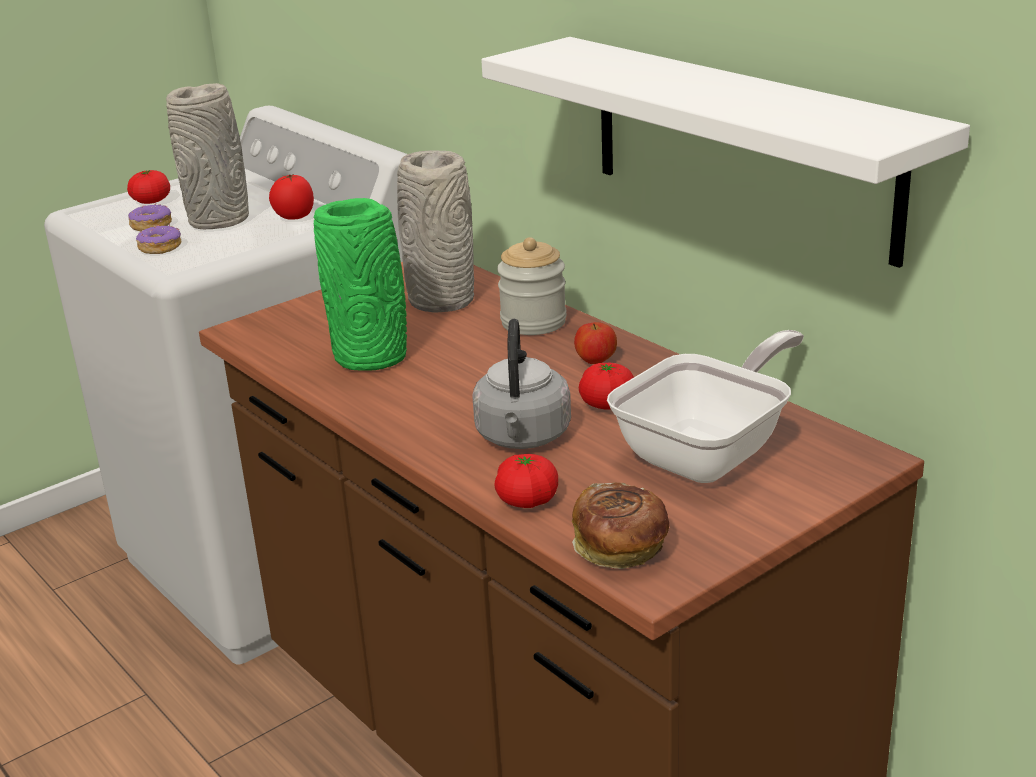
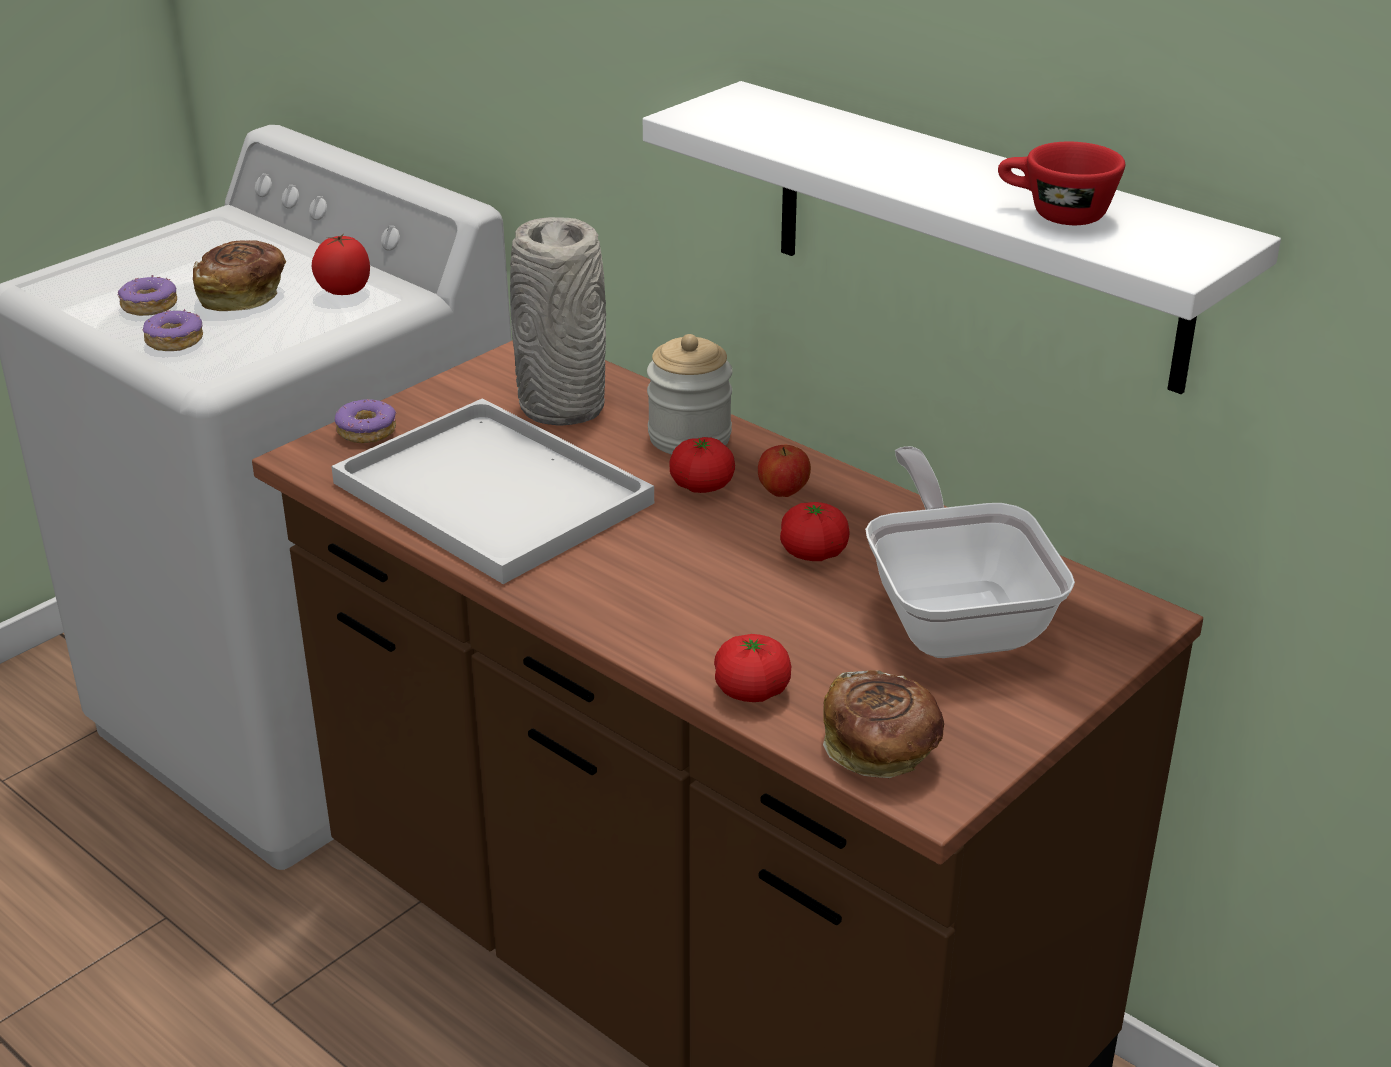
camera: 10 degrees left, 5 degrees up
(151, 201) = (135, 267): tomato -> tomato (702, 485)
(220, 220) = (242, 296): grey vase -> bread
(289, 314) = (367, 431): none -> donut
(373, 357) = (498, 494): green vase -> white tray
(523, 438) = (722, 604): grey kettle -> none
(711, 452) = (955, 615): frying pan -> frying pan turned 45 degrees counterclockwise
(781, 111) = (1054, 214): none -> red cup

